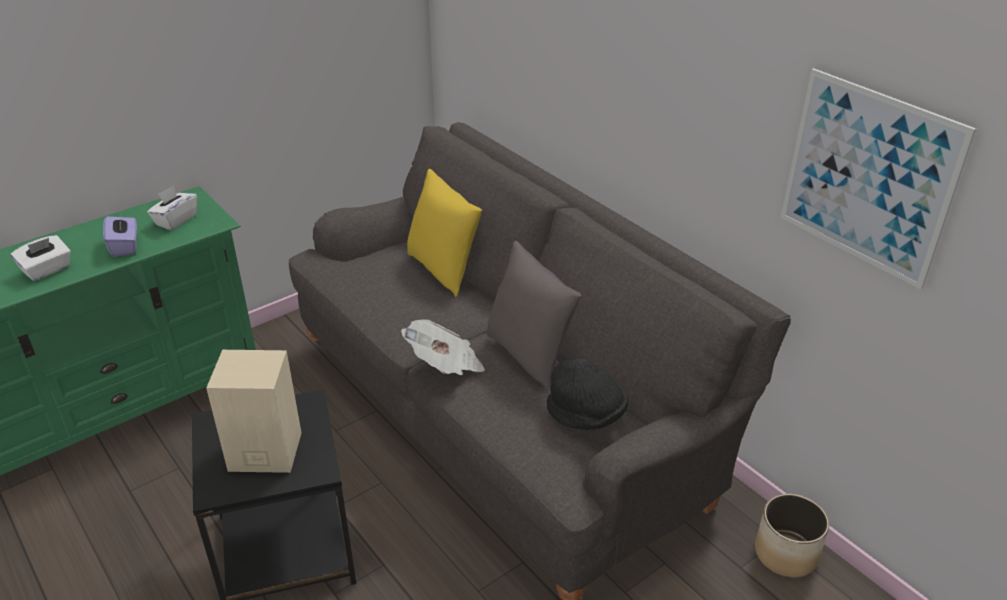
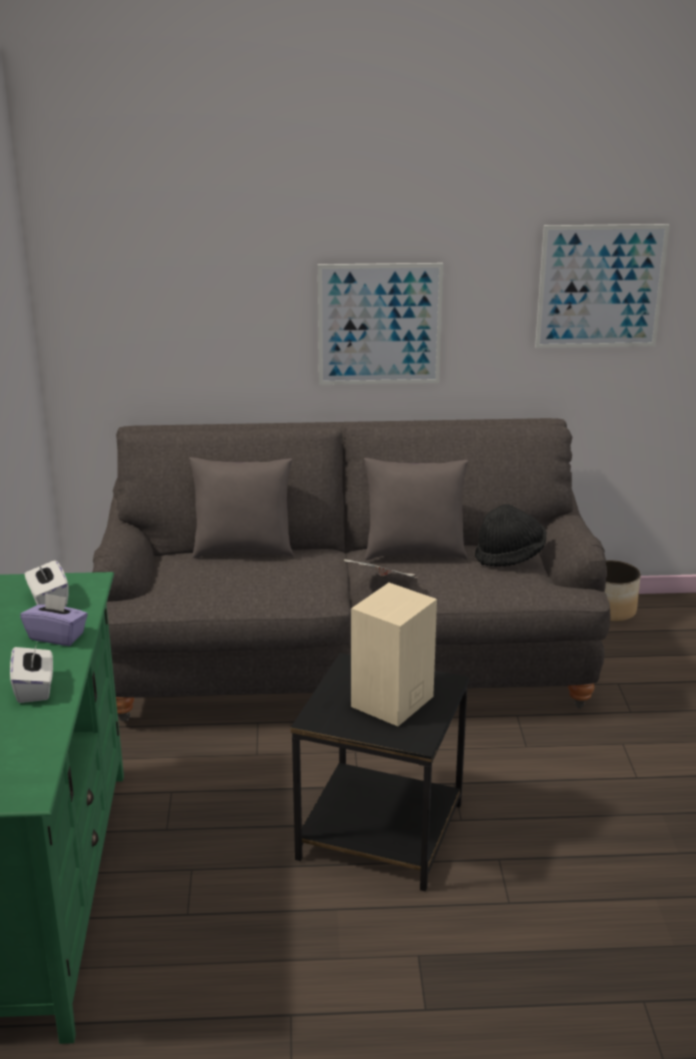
camera: 55 degrees left, 10 degrees down
(443, 270) = (243, 550): yellow pillow -> grey pillow
(643, 117) = (379, 324): none -> picture

